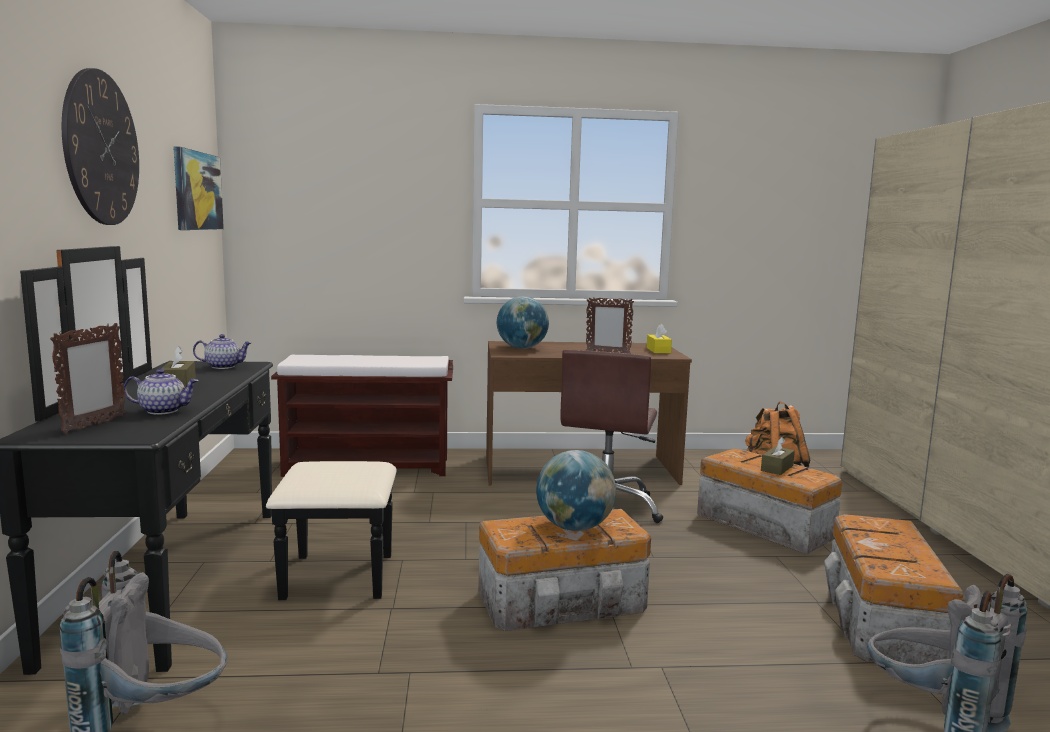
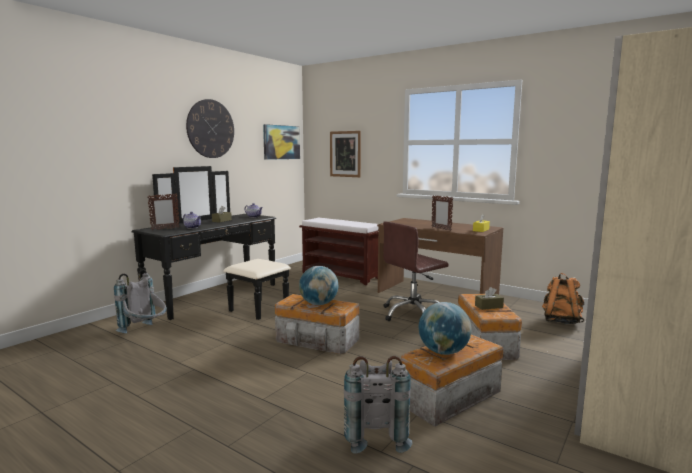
camera: 40 degrees right, 0 degrees up
(338, 221) = (345, 154): none -> picture
(522, 348) = (407, 222): globe -> globe (443, 352)

